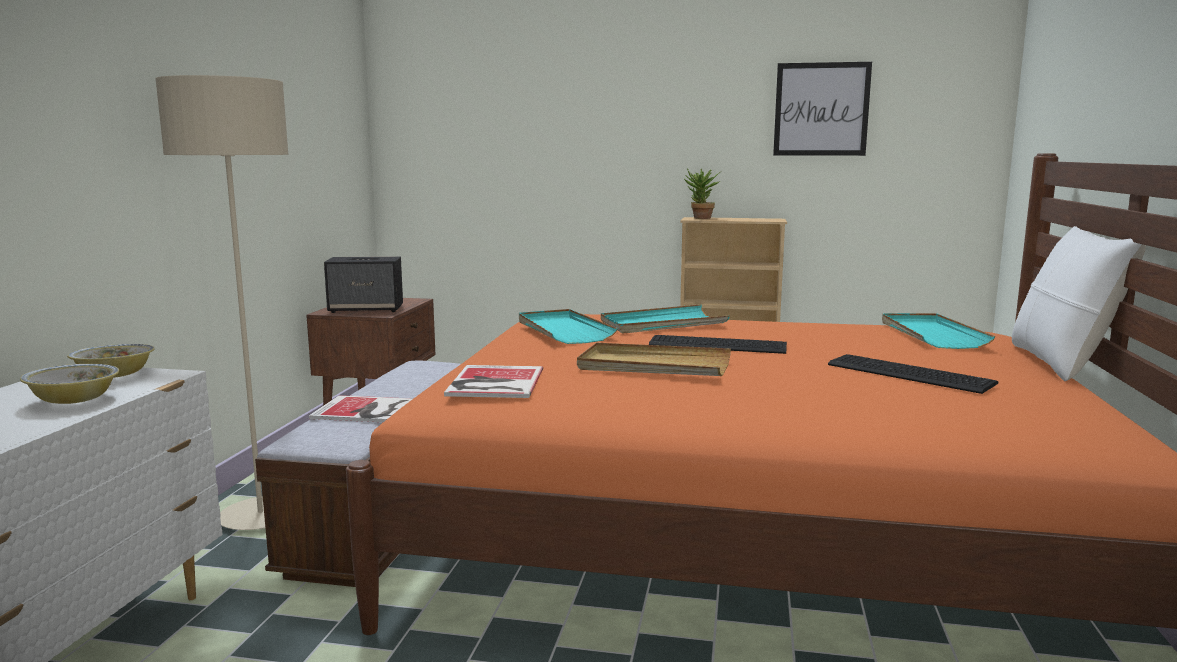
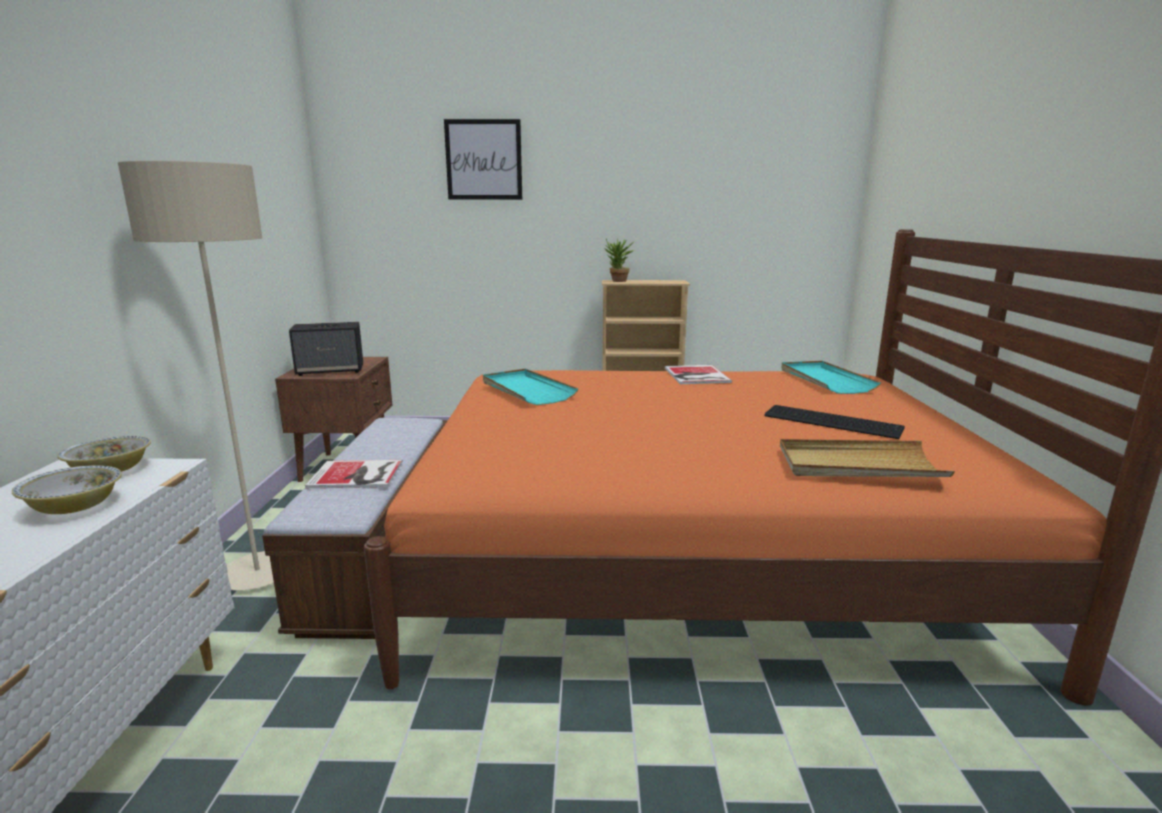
camera: 10 degrees left, 5 degrees up
(493, 383) = (490, 453): book -> book (695, 375)
(653, 366) = (623, 425): beige tray -> beige tray (858, 465)
(662, 324) = (608, 379): turquoise tray -> none
(719, 345) = (666, 400): keyboard -> none
(821, 109) = (714, 188): picture -> picture (484, 160)
(1061, 363) = (932, 402): white pillow -> none

